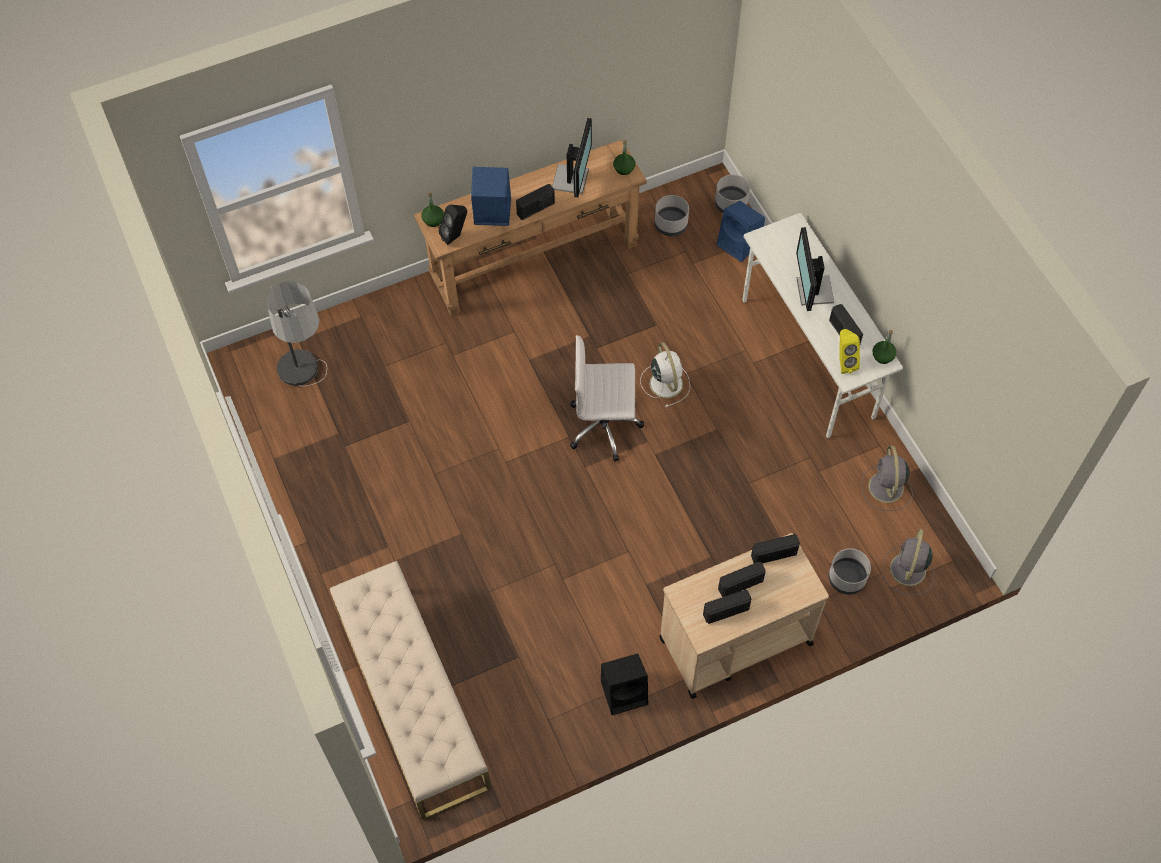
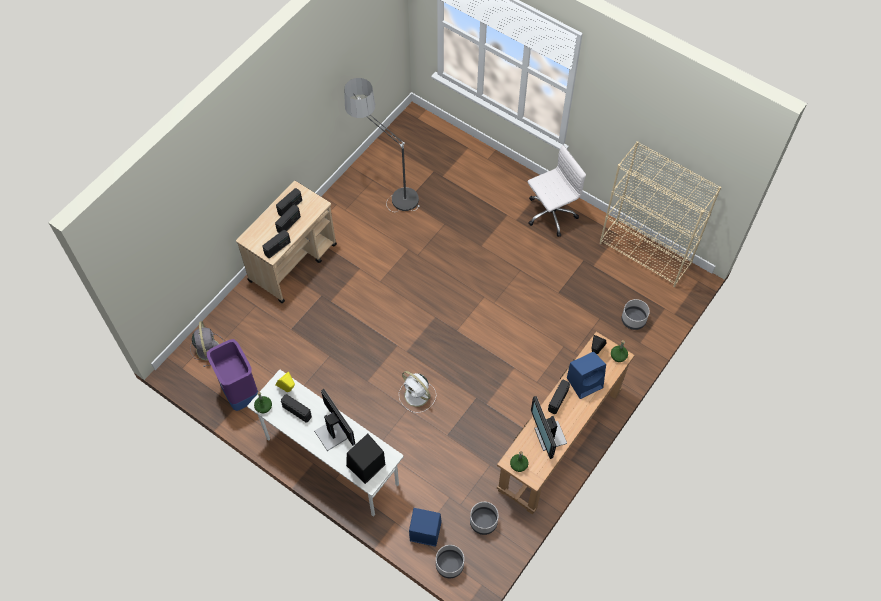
camera: 150 degrees right, 0 degrees up
(261, 415) = (645, 253): none -> beige bookcase
(312, 393) = (627, 280): floor lamp -> floor lamp (386, 191)
(413, 700) = (447, 157): beige bench -> none
(605, 426) = (438, 348): white office chair -> white office chair (550, 214)
(625, 692) = (340, 210): black speaker -> black speaker (365, 466)
(847, 579) = (243, 326): grey planter -> grey planter (633, 319)
(886, 489) = (241, 394): grey fan -> purple trash can

